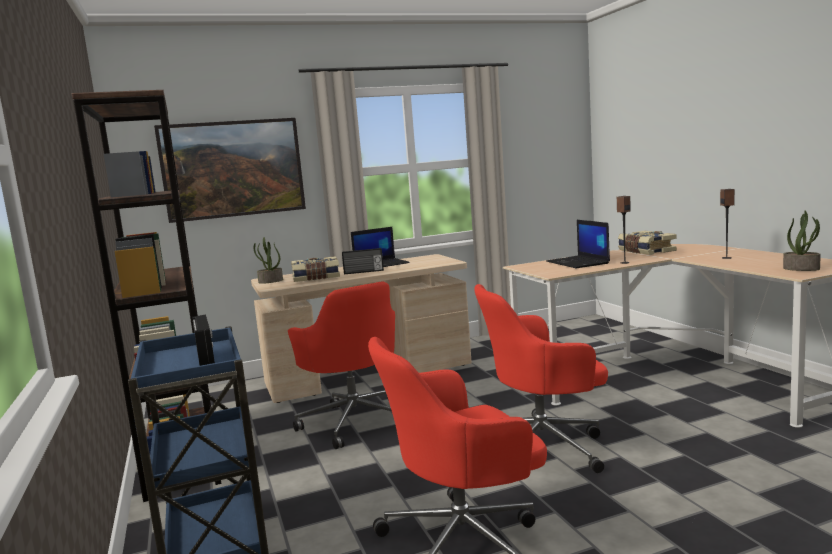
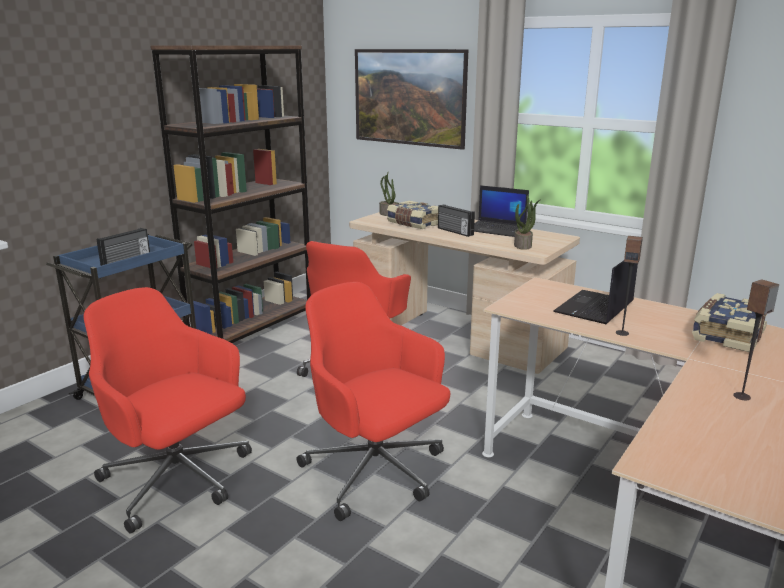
camera: 55 degrees right, 10 degrees up
(801, 268) = (708, 466): potted plant -> potted plant (523, 245)

